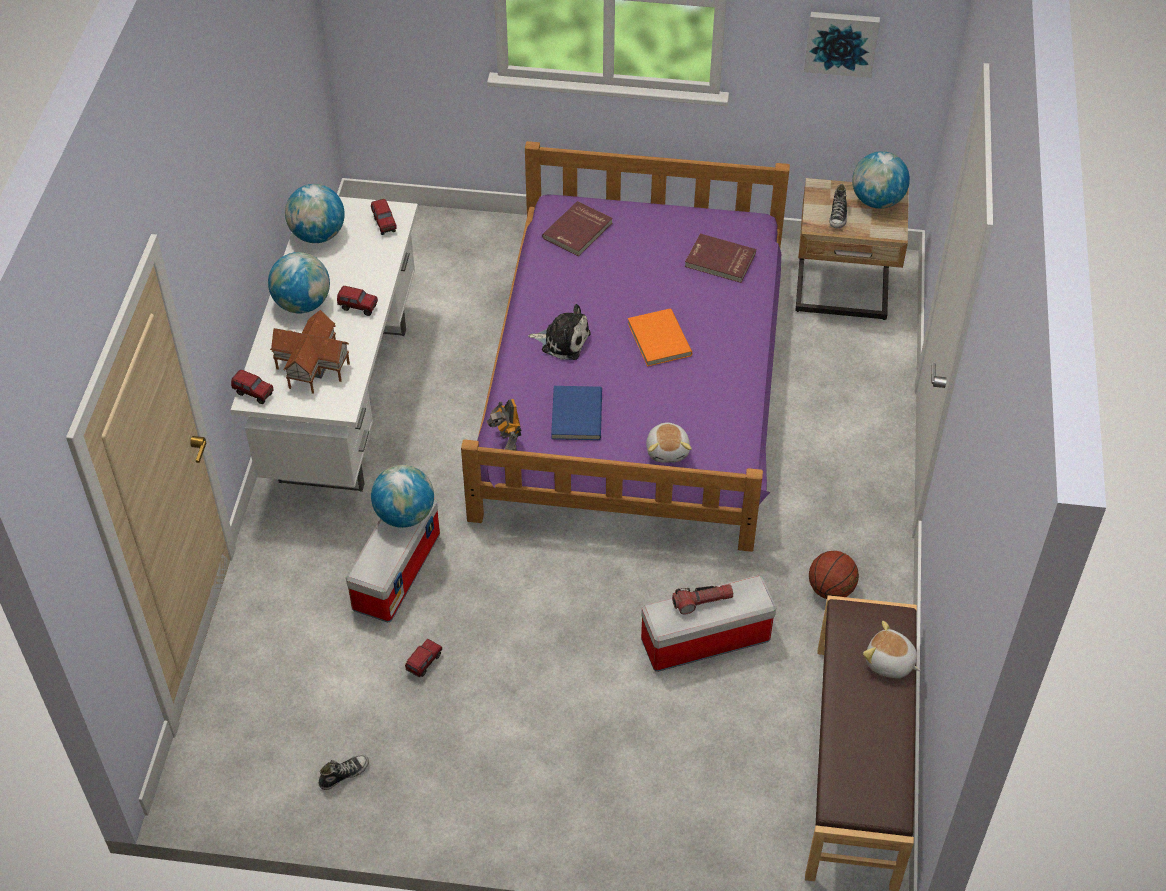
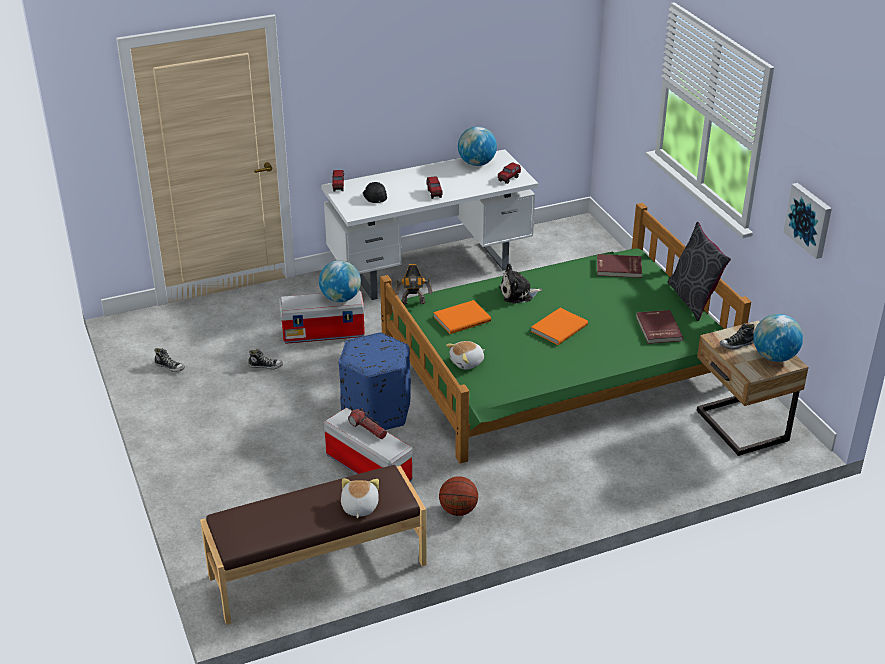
camera: 60 degrees right, 15 degrees down
(302, 304) = (419, 177): globe -> none
(313, 367) = (375, 196): toy house -> black cap
(424, 663) = (266, 366): toy truck -> shoe
(506, 445) = (413, 303): toy robot -> toy robot turned 135 degrees counterclockwise
(562, 341) = (518, 294): plush toy -> plush toy turned 90 degrees clockwise
(575, 415) = (461, 318): blue book -> orange book
(605, 587) = (376, 412): none -> blue ottoman
(633, 384) = (554, 366): purple bed -> green bed
(683, 205) = (693, 299): none -> grey pillow

